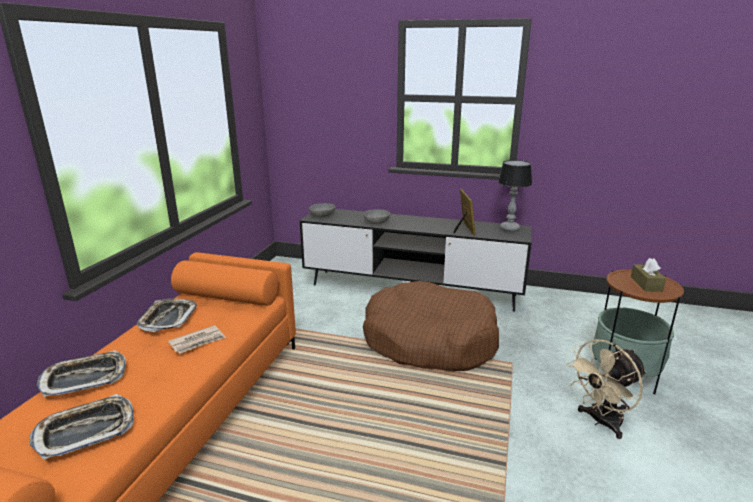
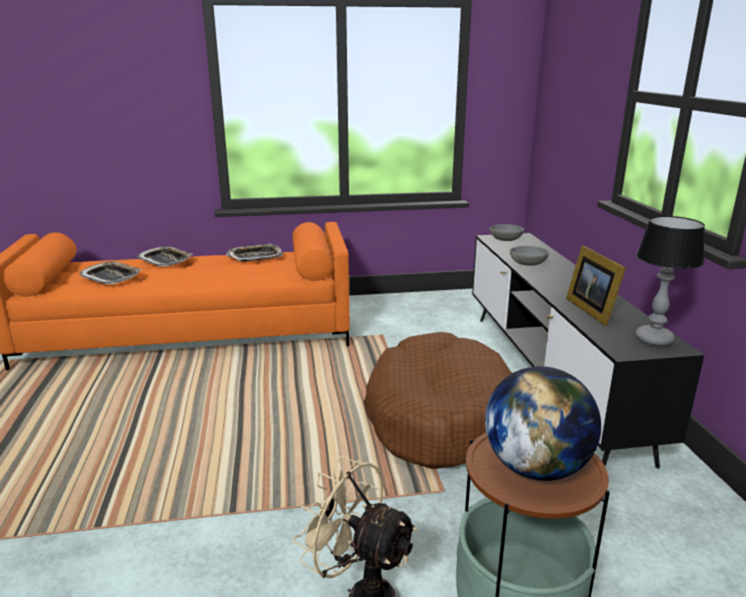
camera: 65 degrees right, 0 degrees up
(198, 341) = (228, 273): newspaper -> none
(464, 229) = (592, 310): picture frame -> picture frame turned 105 degrees clockwise
(646, 284) = (536, 468): brown tissue box -> globe

